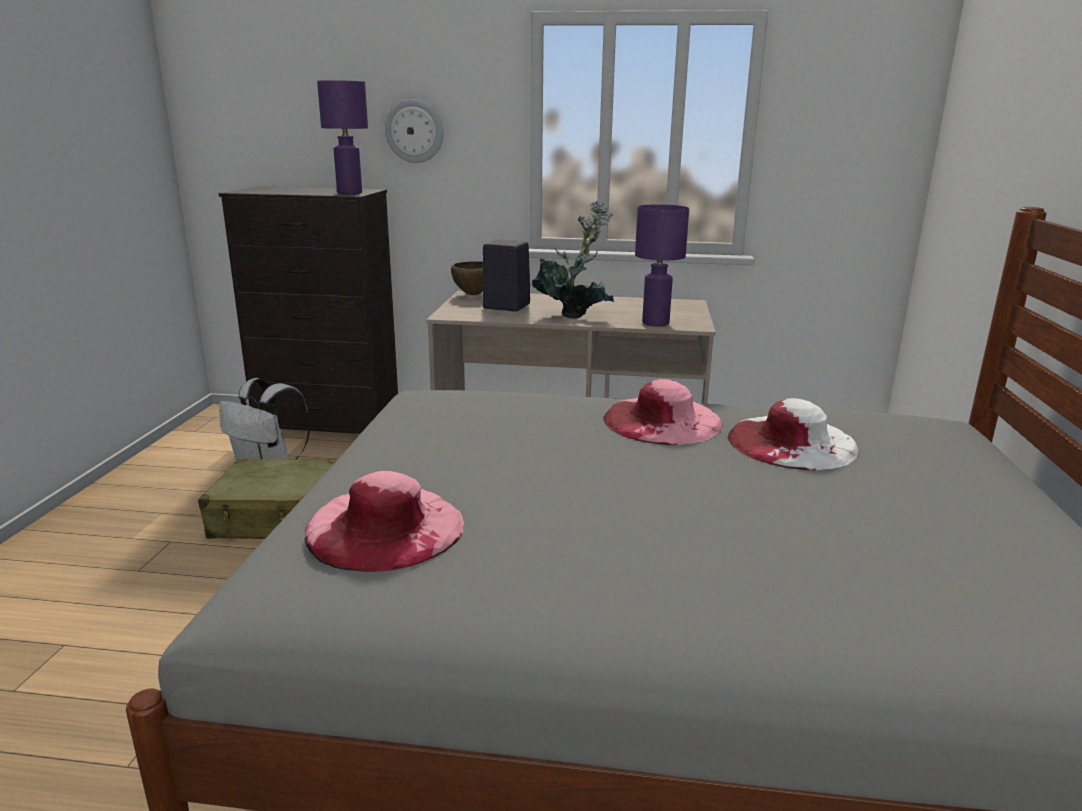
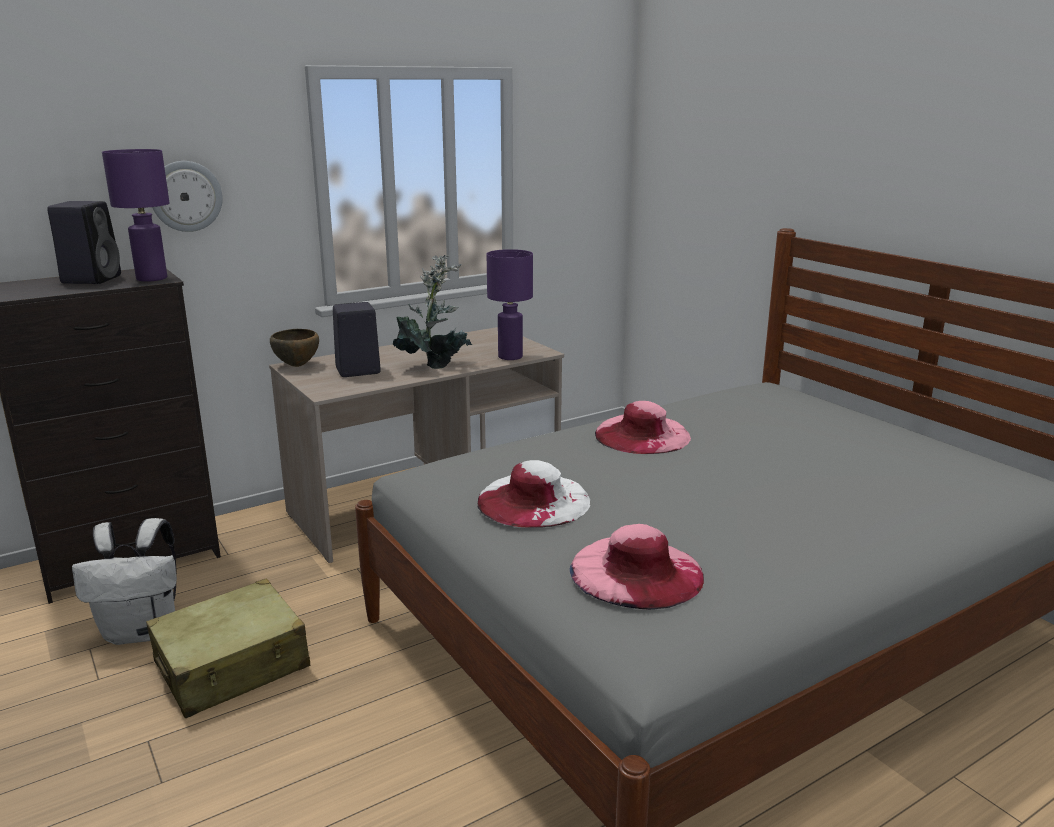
camera: 40 degrees left, 0 degrees up
(319, 190) = (92, 279): none -> black speaker
(792, 443) = (734, 424): white hat -> white hat (533, 500)

